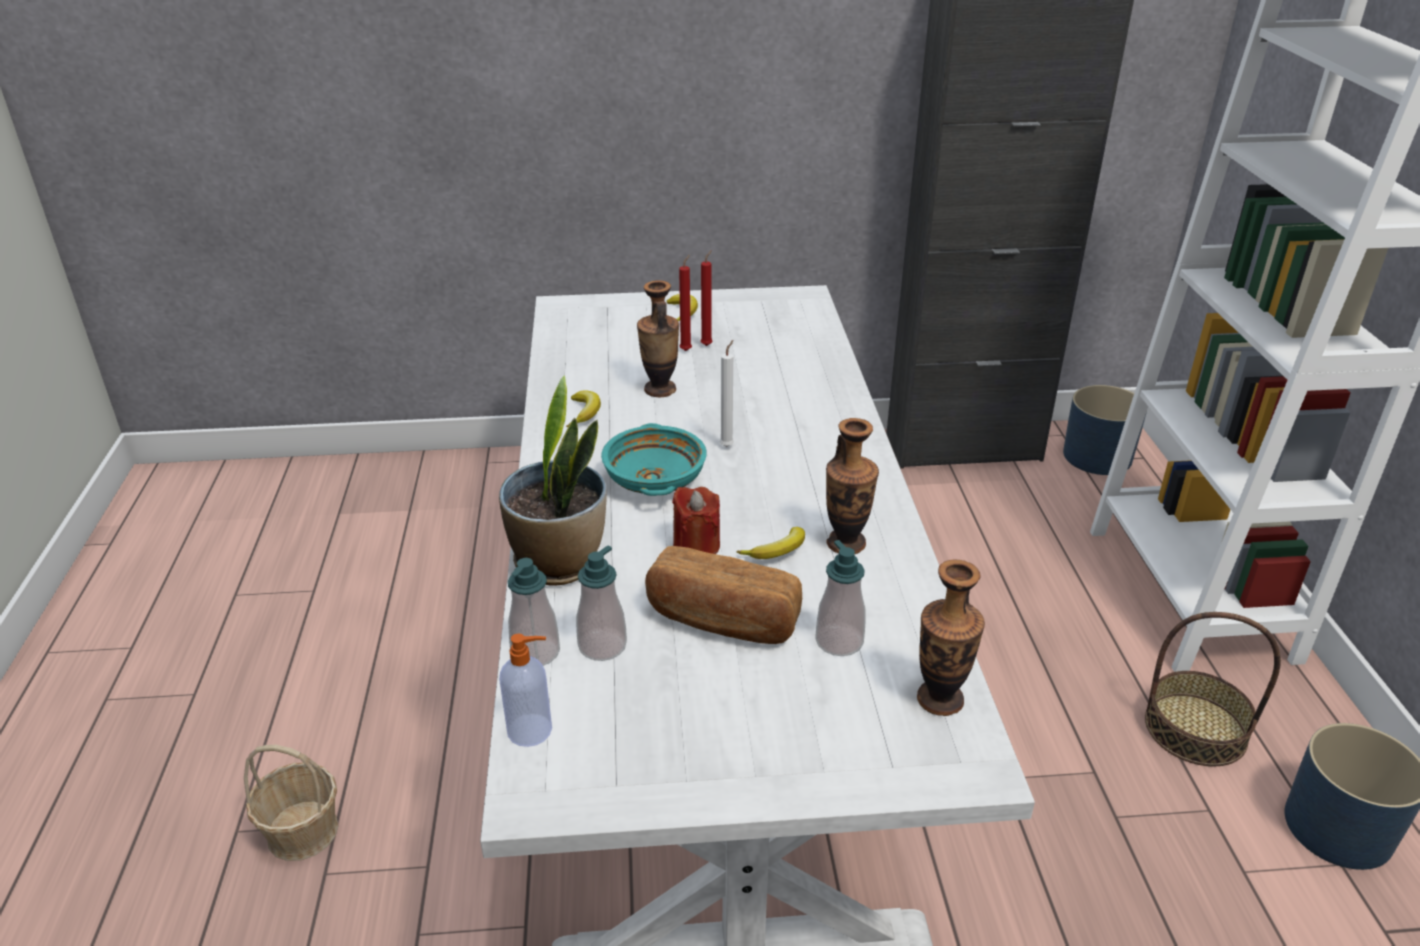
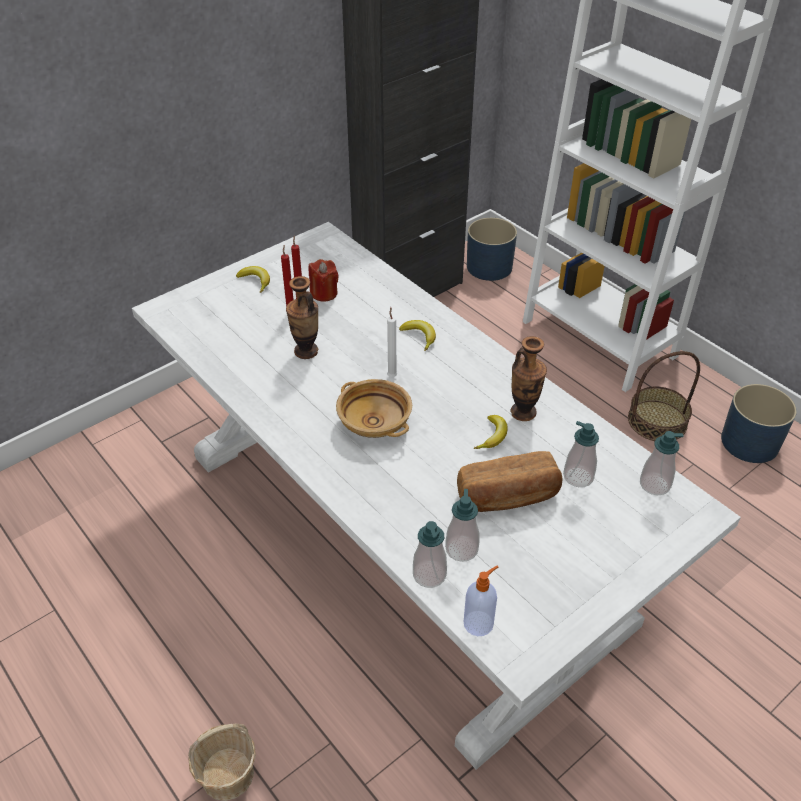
camera: 35 degrees left, 10 degrees up
(559, 562) = (378, 509): potted plant -> none
(584, 413) = (275, 392): banana -> banana (419, 336)
(655, 481) = (375, 422): turquoise bowl -> beige bowl
(696, 546) = (445, 455): red candle -> red candle (324, 293)
(940, 700) = (654, 484): vase -> soap dispenser

